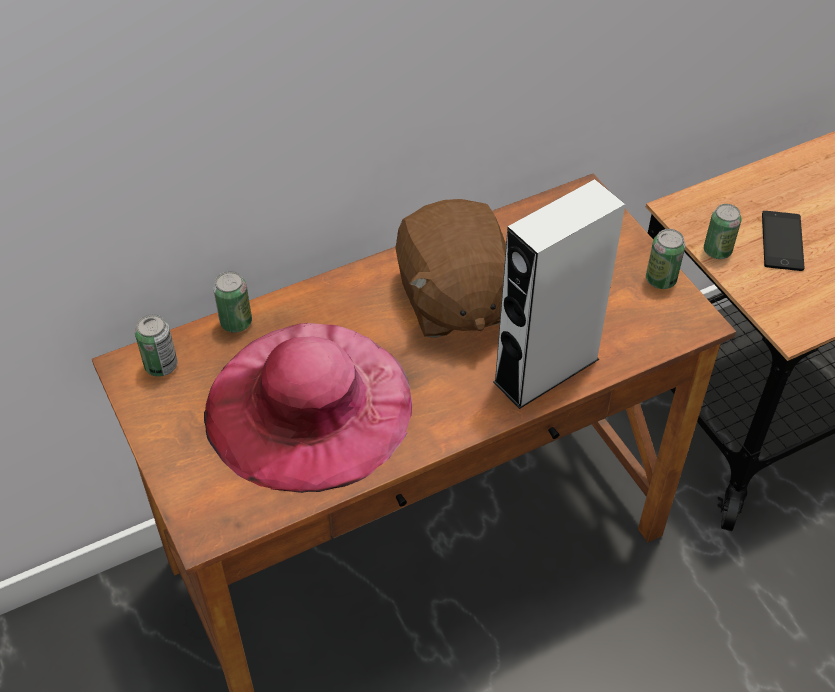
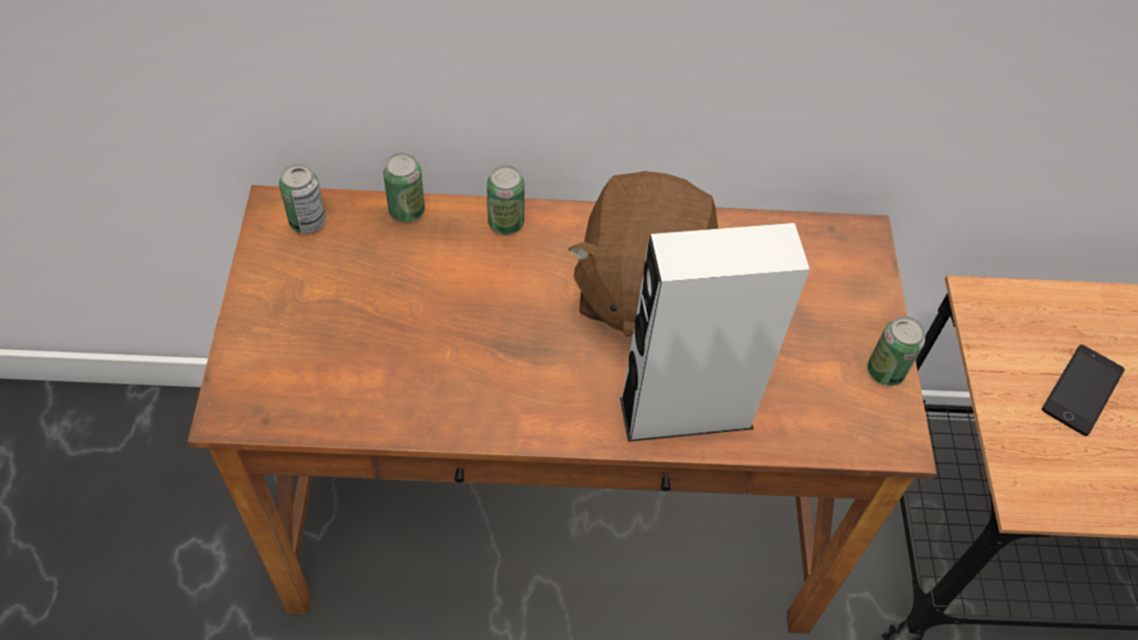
camera: 25 degrees right, 5 degrees up
(309, 405) = (417, 330): pink hat -> none
(717, 251) = (995, 366): can -> can (506, 223)

